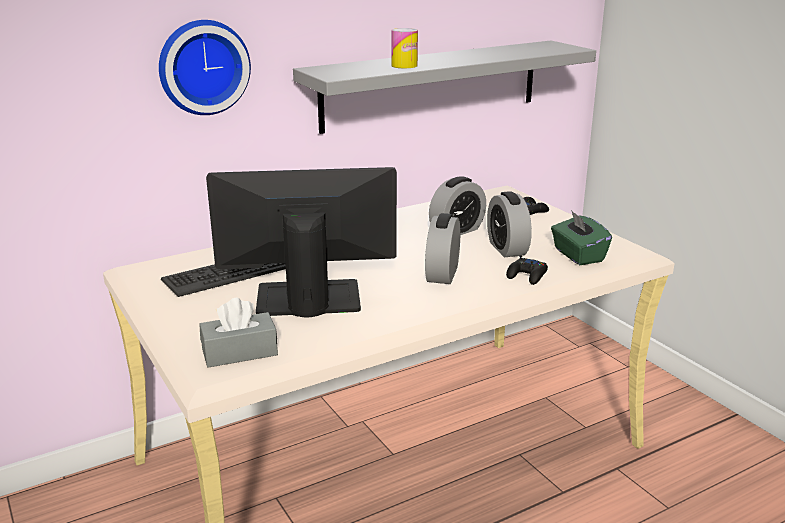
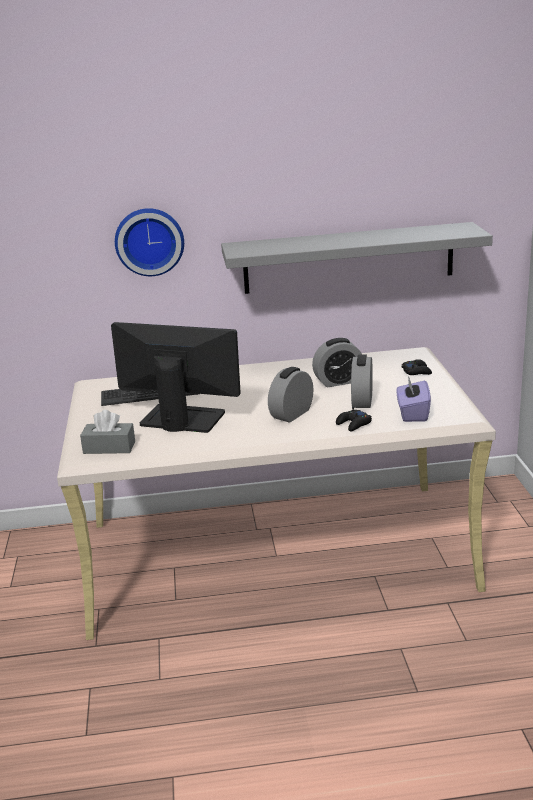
camera: 25 degrees right, 0 degrees up
(404, 65) = (304, 245): can -> none
(577, 255) = (412, 413): green tissue box -> purple tissue box

